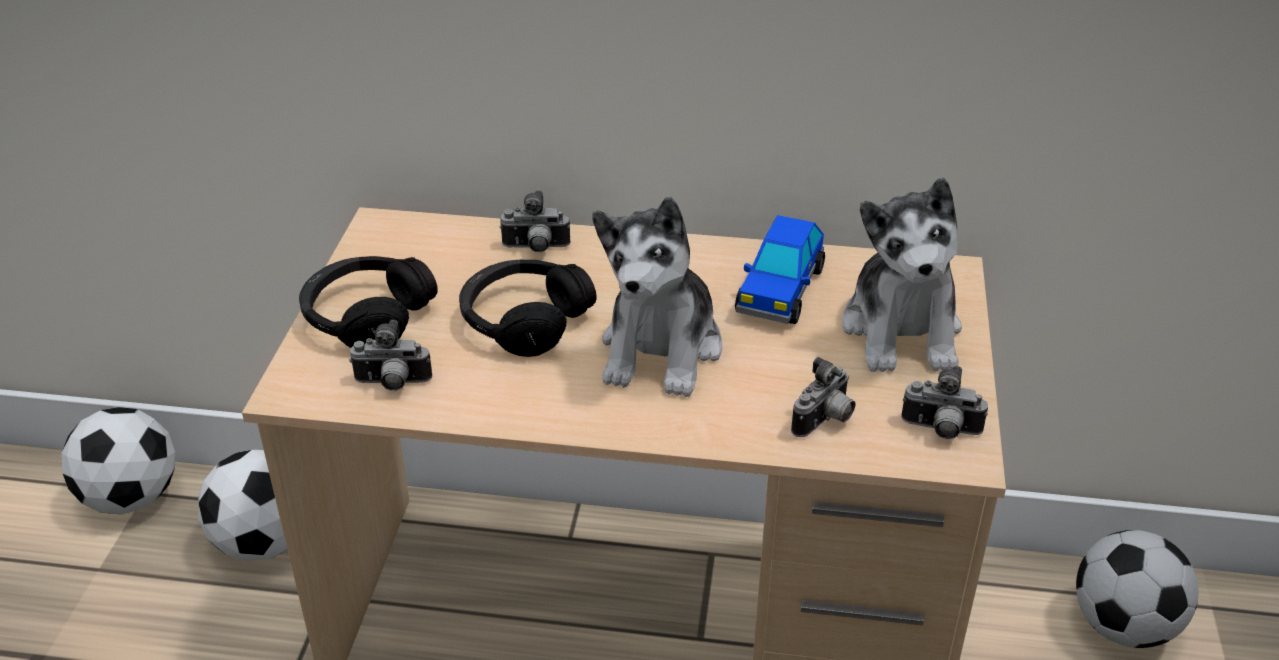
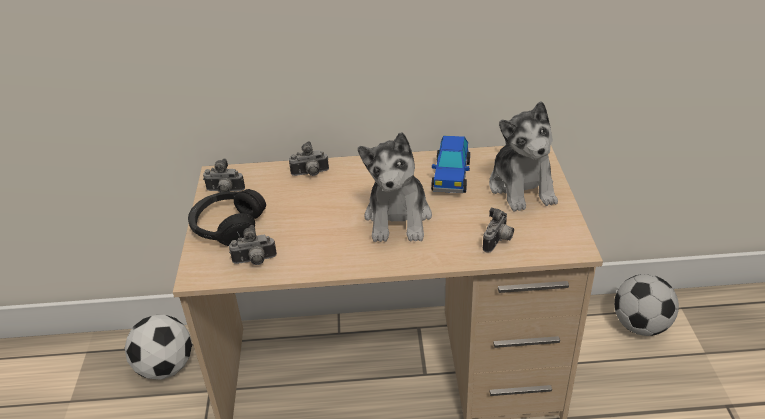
camera: 10 degrees left, 0 degrees up
(131, 497) = (78, 356): football -> none
(524, 321) = (317, 214): black headphones -> none
(940, 431) = (559, 236): camera -> camera (225, 191)

